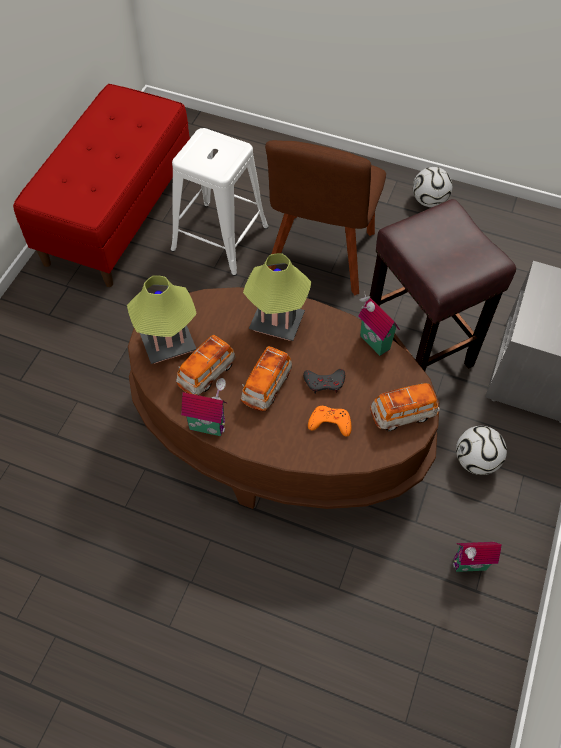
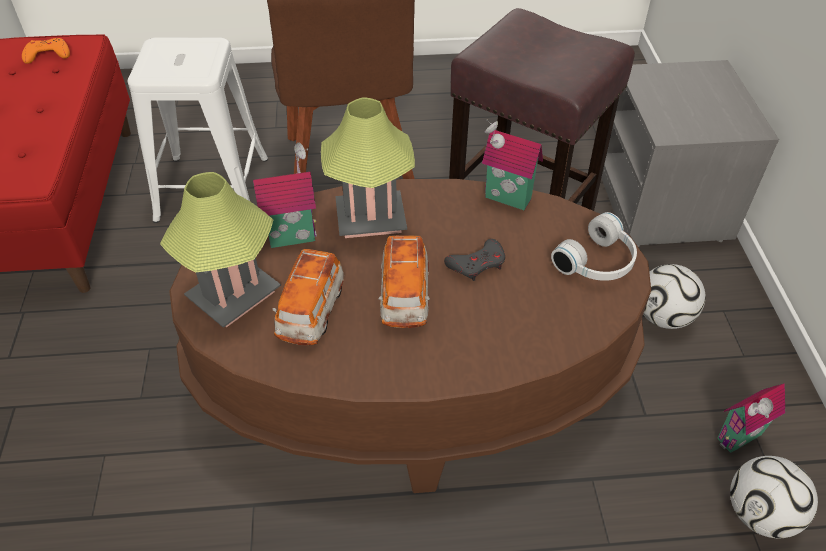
camera: 25 degrees left, 10 degrees down
(208, 424) = (352, 376): toy house -> toy house (292, 235)
(330, 422) = (516, 307): orange game controller -> orange game controller (47, 54)
(403, 414) = (598, 263): toy car -> white headphones
(428, 201) = (437, 79): football -> football (759, 514)

